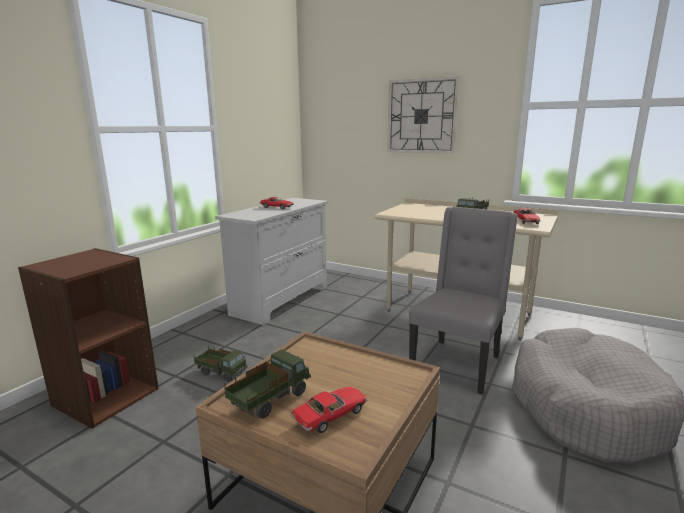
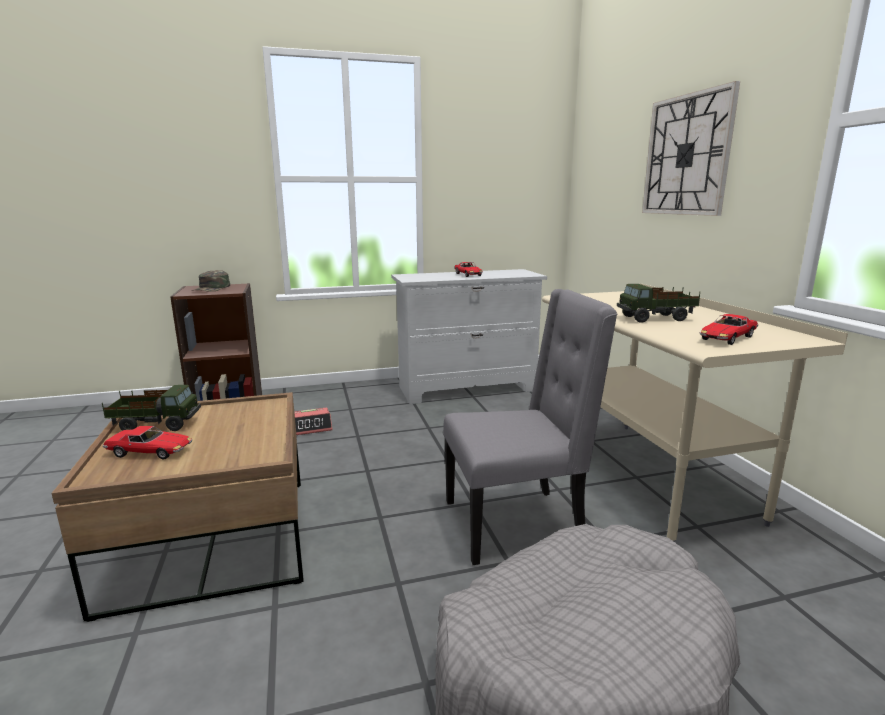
camera: 45 degrees right, 0 degrees up
(76, 261) = (211, 288): none -> green cap
(221, 372) = (310, 427): toy truck -> alarm clock

